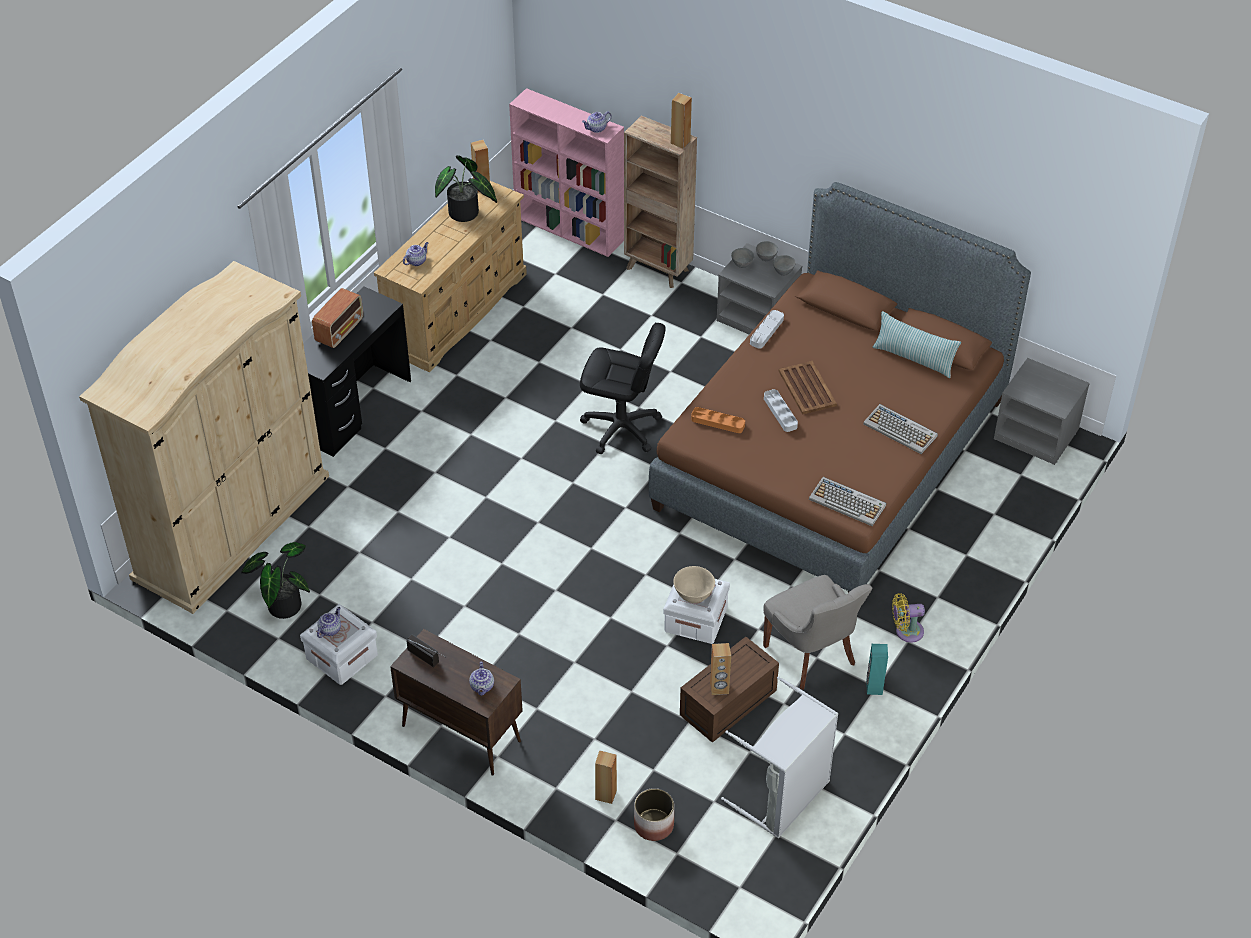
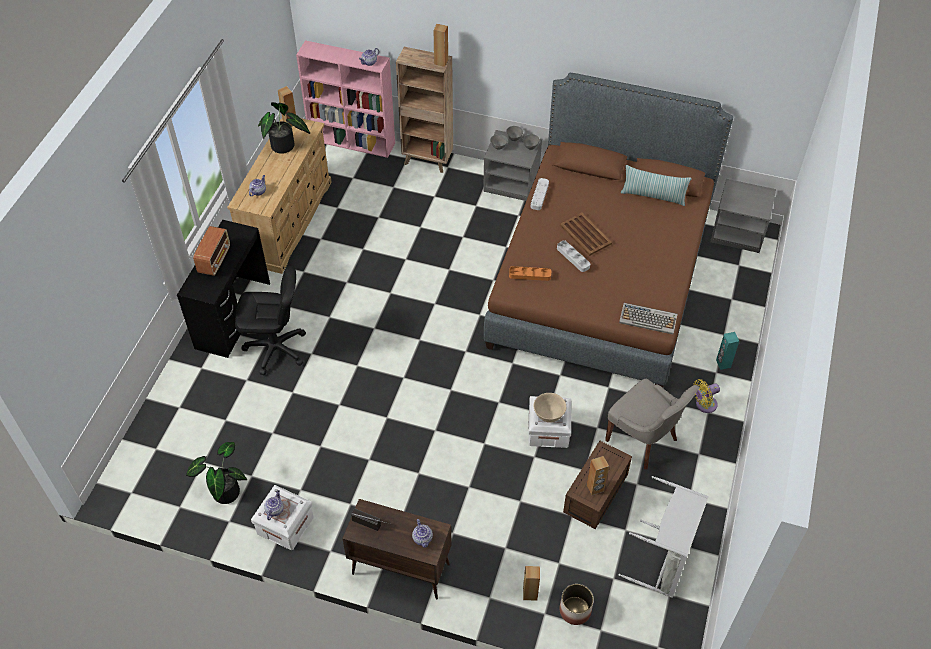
camera: 15 degrees left, 5 degrees up
(231, 526) = (163, 434): beige wardrobe -> none
(621, 428) = (441, 289): black office chair -> black office chair (276, 349)
(874, 687) = (697, 455): turquoise speaker -> turquoise speaker (723, 364)
(901, 430) = (665, 253): keyboard -> none

